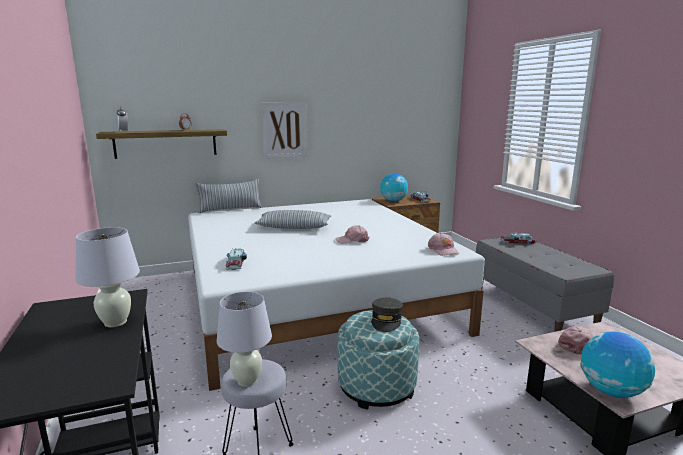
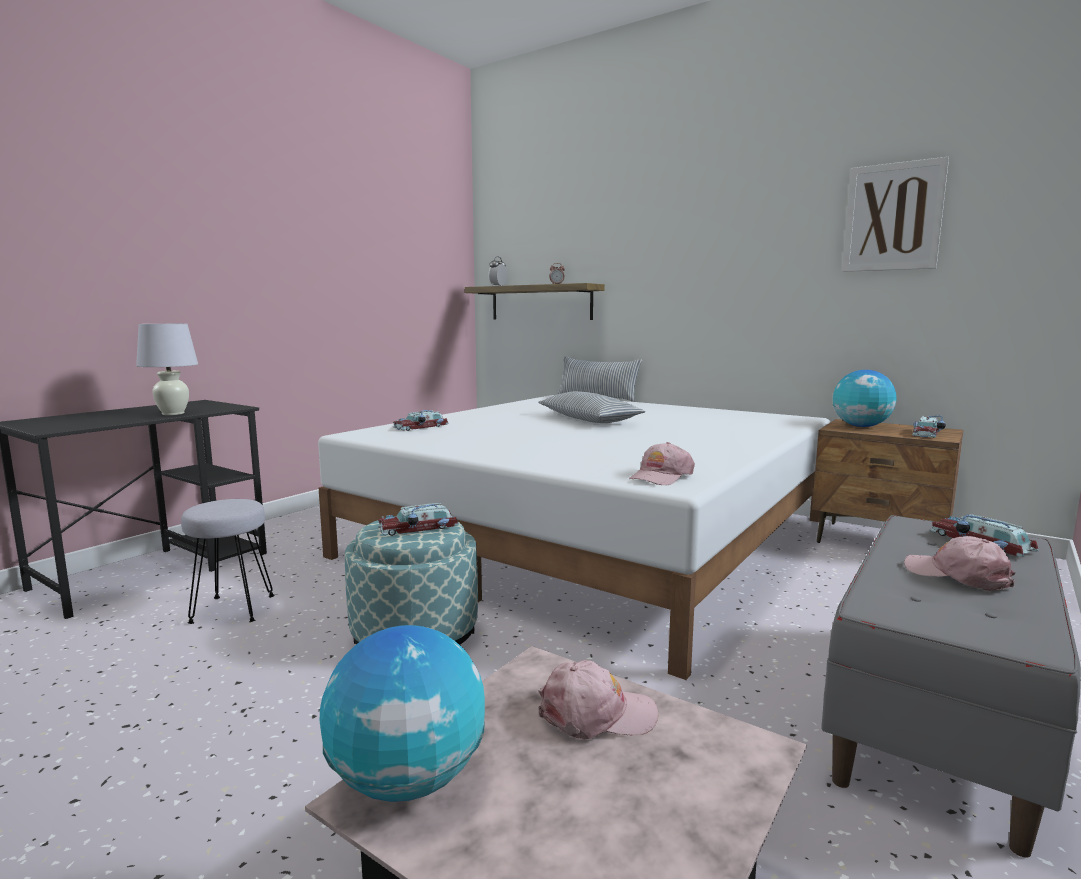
camera: 55 degrees right, 5 degrees down
(247, 381) = (205, 507): white table lamp -> none
(285, 130) = (687, 285): picture -> picture (893, 217)
(352, 240) = (594, 440): pink cap -> pink cap (957, 575)
(386, 321) = (419, 528): grey cap -> toy car

